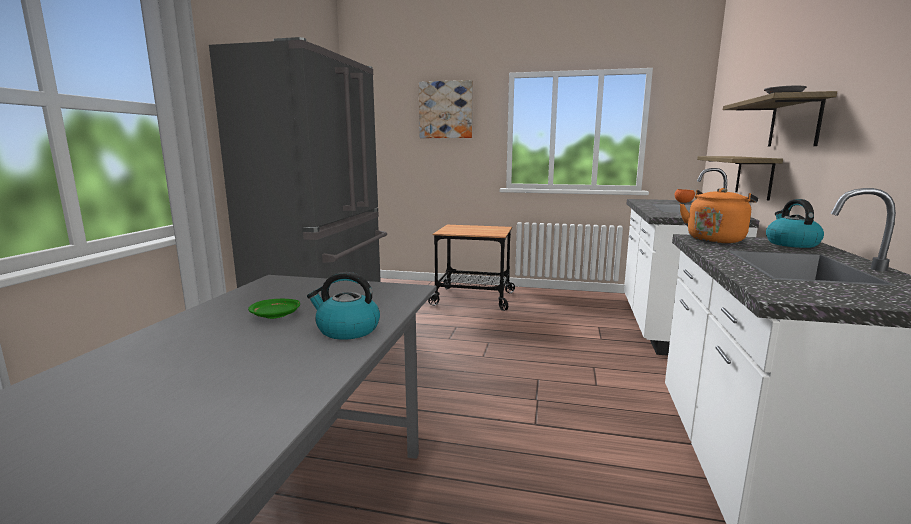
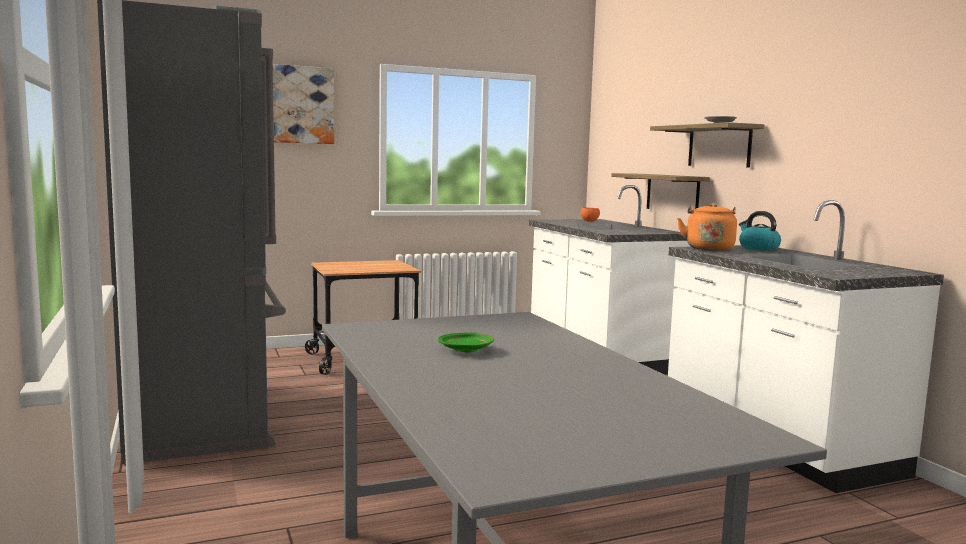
camera: 35 degrees left, 5 degrees down
(347, 330) = (562, 348): kettle -> none

